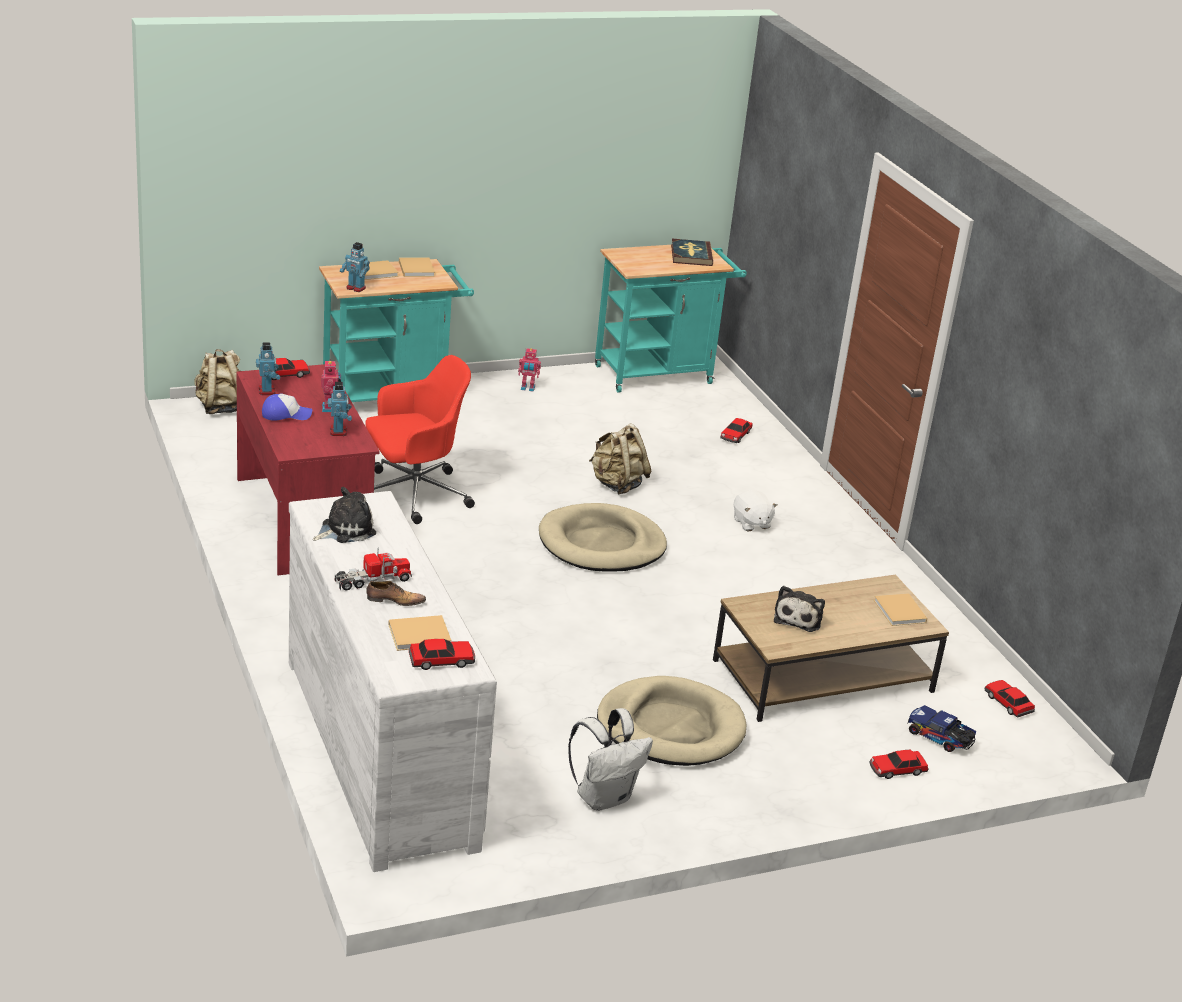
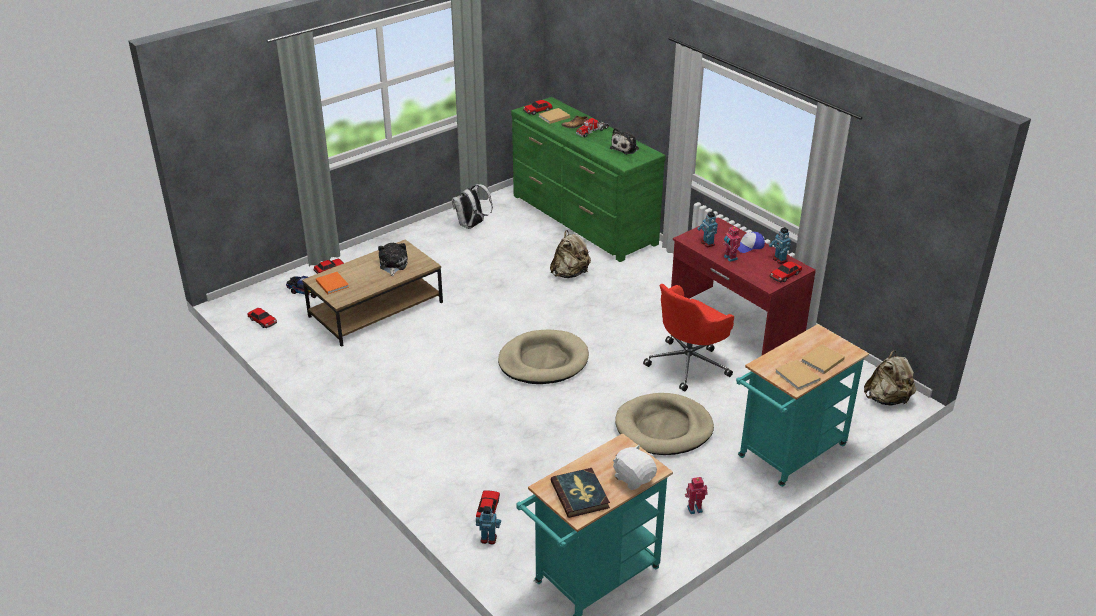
camera: 165 degrees right, 5 degrees up
(355, 288) = (814, 335): toy robot -> toy robot (488, 538)
(381, 750) = (583, 219): white dresser -> green dresser
(617, 485) = (559, 417): beige backpack -> beige backpack (570, 274)
(670, 727) = (453, 261): beige dog bed -> beige dog bed (664, 428)
(751, 523) = (447, 411): white plush toy -> white plush toy (633, 478)
(900, 612) = (332, 283): beige book -> orange book

